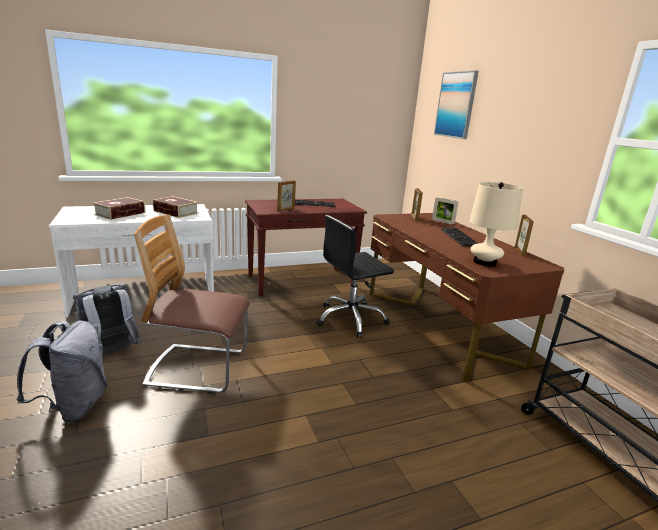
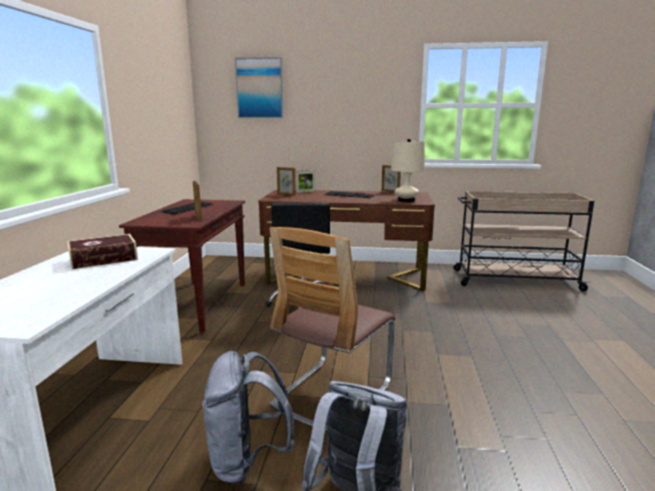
camera: 60 degrees left, 5 degrees down
(120, 213) = (48, 287): book -> none

